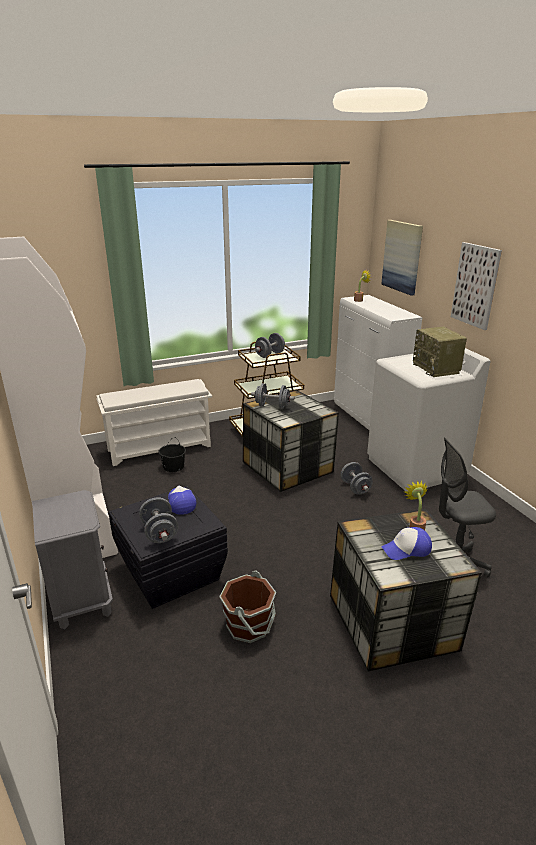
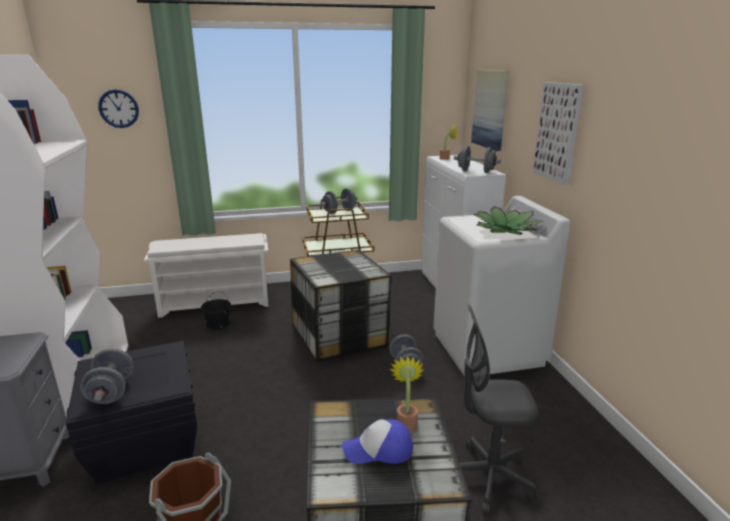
camera: 10 degrees right, 5 degrees down
(62, 269) = (118, 108): none -> wall clock
(180, 503) = (160, 359): cap -> none
(272, 406) = (319, 264): grey dumbbell -> grey dumbbell (475, 171)
(436, 369) = (506, 229): radio -> potted plant

